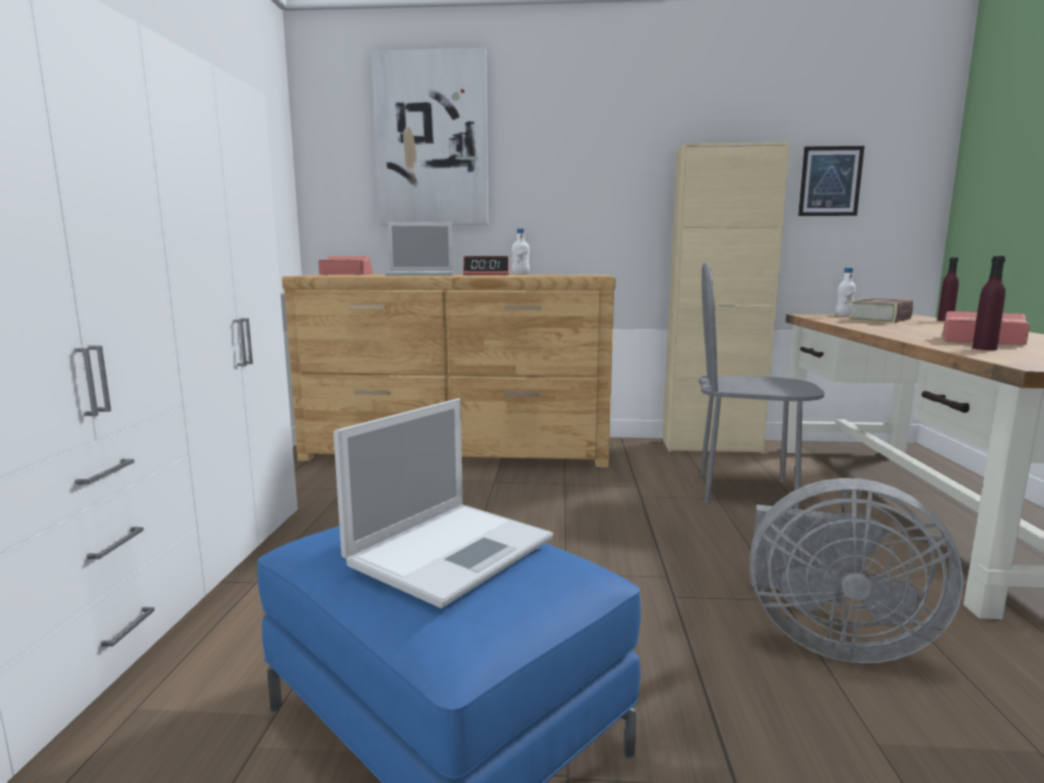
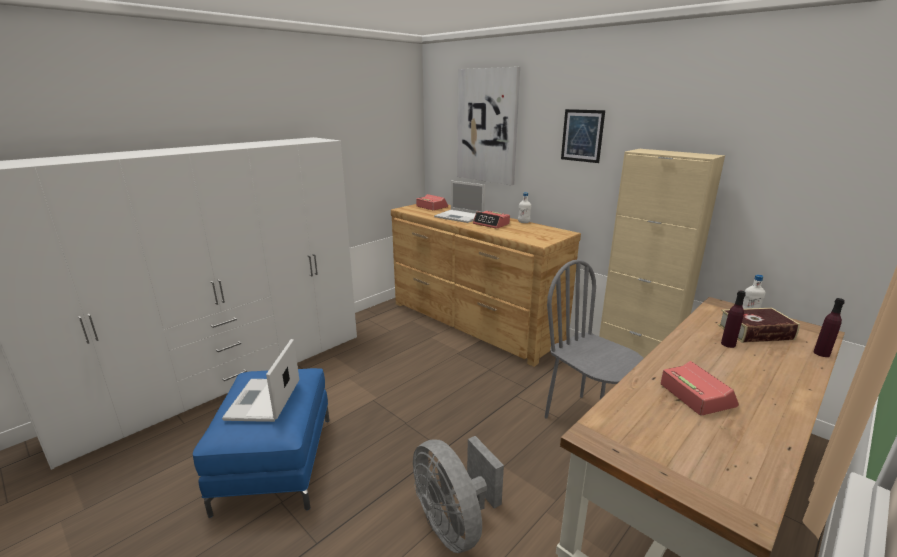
camera: 40 degrees right, 10 degrees up
(453, 549) = (263, 401): laptop -> laptop turned 105 degrees clockwise
(830, 181) = (783, 188): picture -> picture (582, 135)
(984, 348) = (647, 405): purple bottle -> purple bottle (728, 344)

